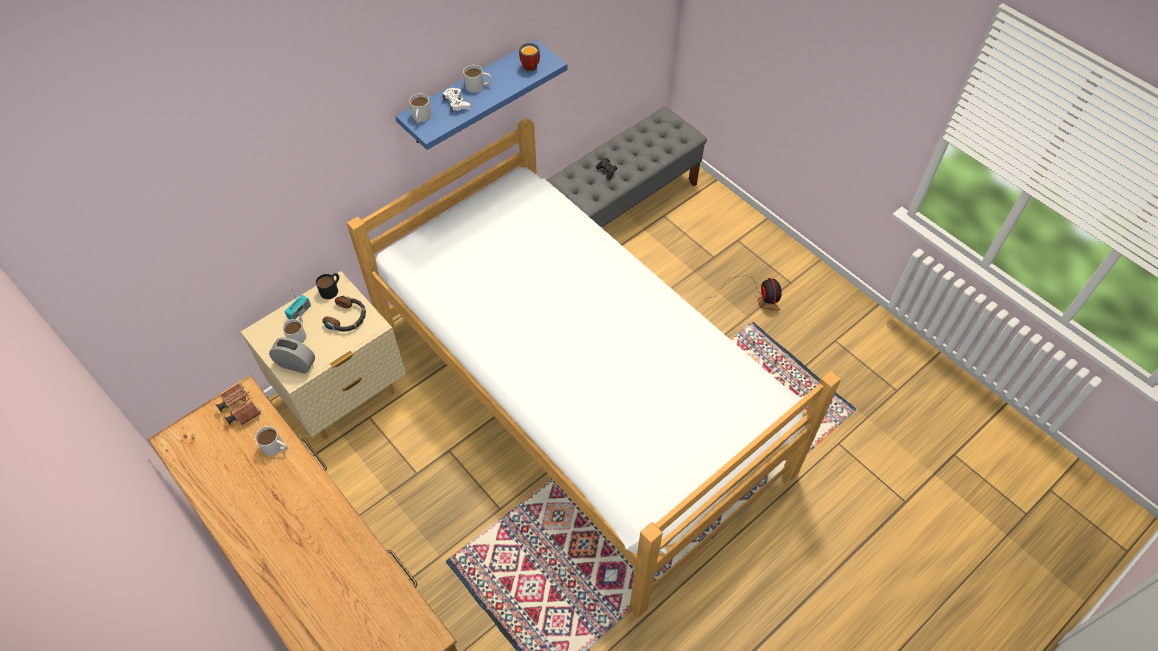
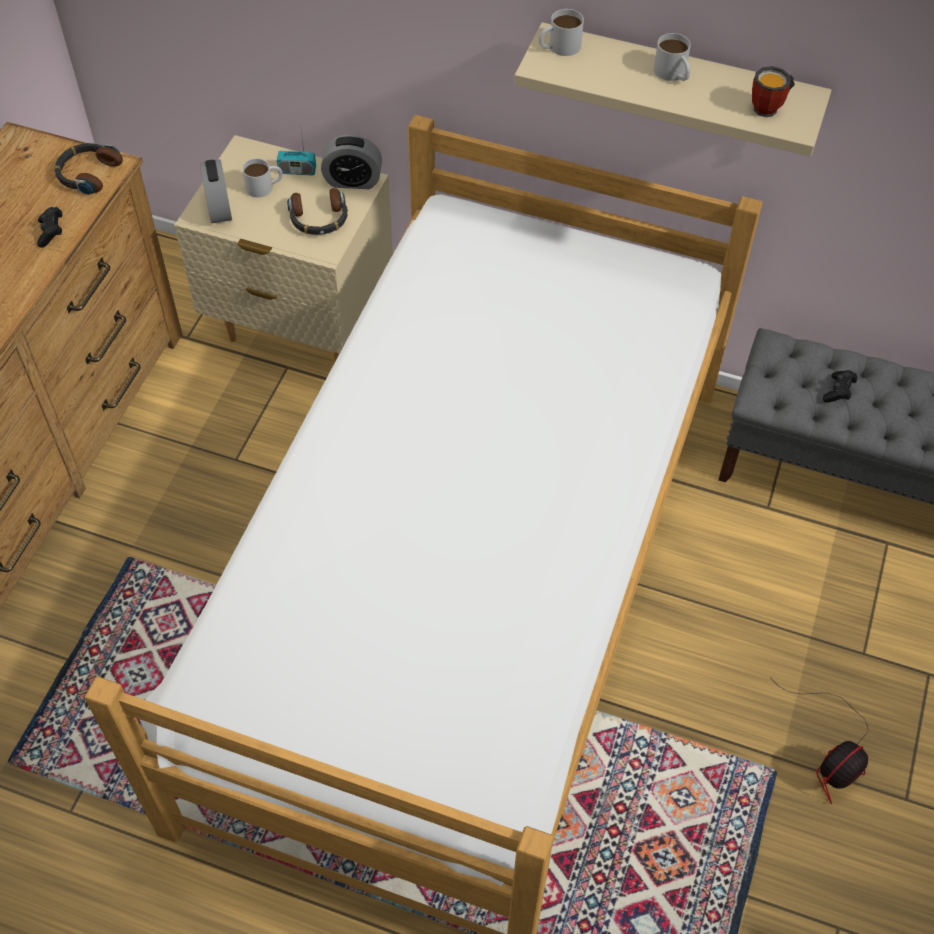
camera: 60 degrees right, 0 degrees up
(240, 408) = (88, 173): brown binoculars -> headphones
(276, 447) = (51, 233): white mug -> black game controller
(331, 289) = (353, 181): black mug -> alarm clock
(456, 103) = (618, 68): white game controller -> none
(470, 93) = (678, 86): blue shelf -> beige shelf

